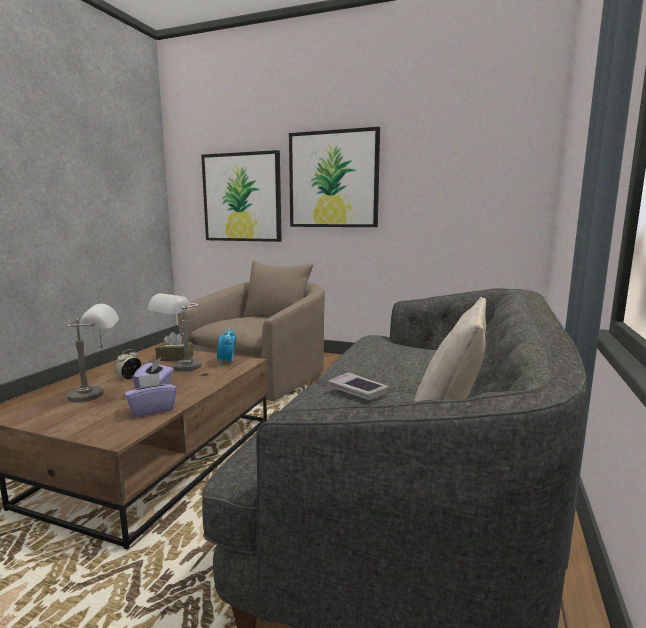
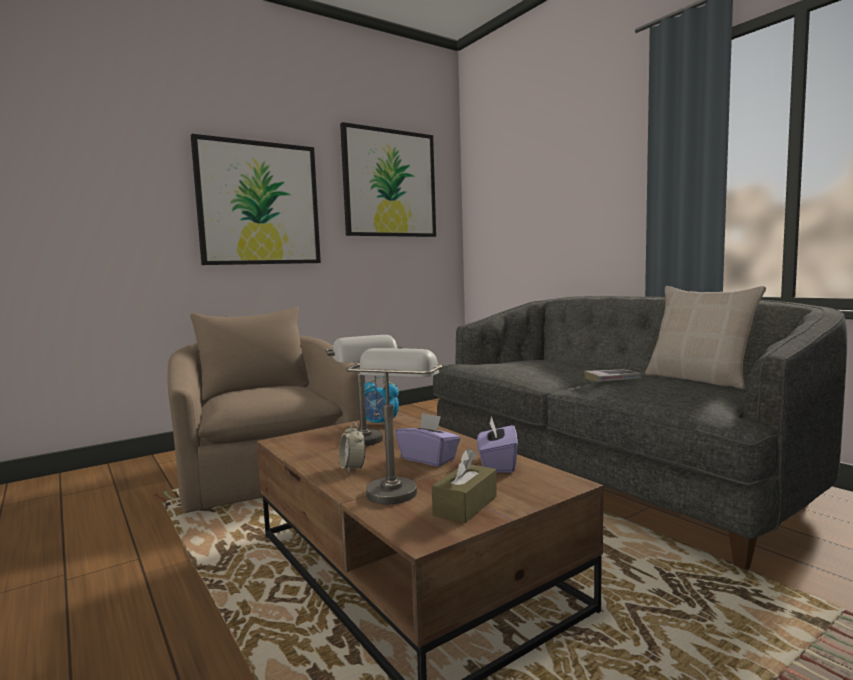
camera: 55 degrees left, 5 degrees down
(175, 358) = (313, 442): brown tissue box -> brown tissue box (465, 505)
(242, 197) = (104, 220): picture -> picture (389, 183)

